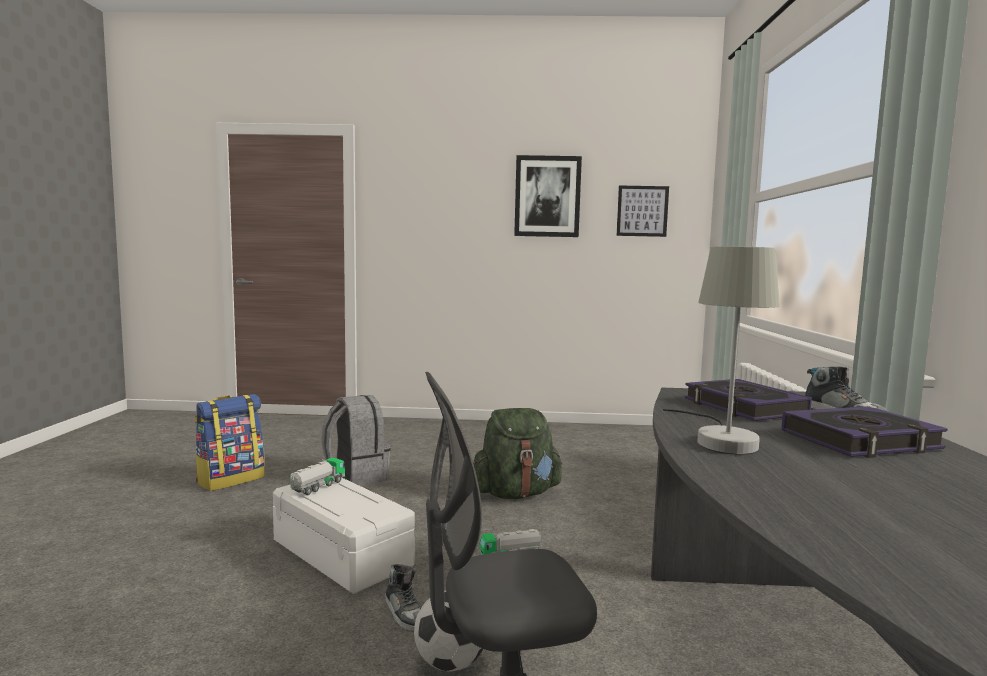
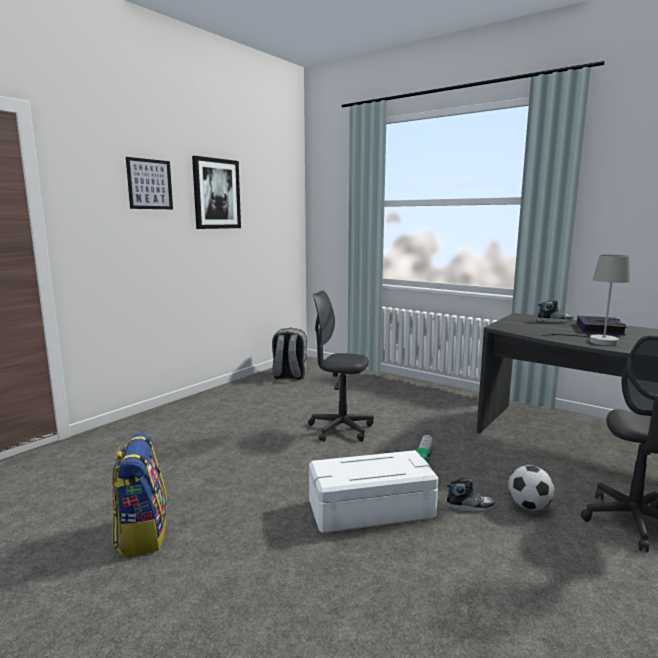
camera: 55 degrees left, 5 degrees up
(318, 487) = (341, 470): toy truck -> none
(355, 476) = (229, 472): grey backpack -> grey backpack (289, 376)
(515, 494) = (340, 429): green backpack -> grey office chair
(642, 211) = (273, 206): picture -> picture (149, 184)
(744, 407) = (537, 327): book -> none

